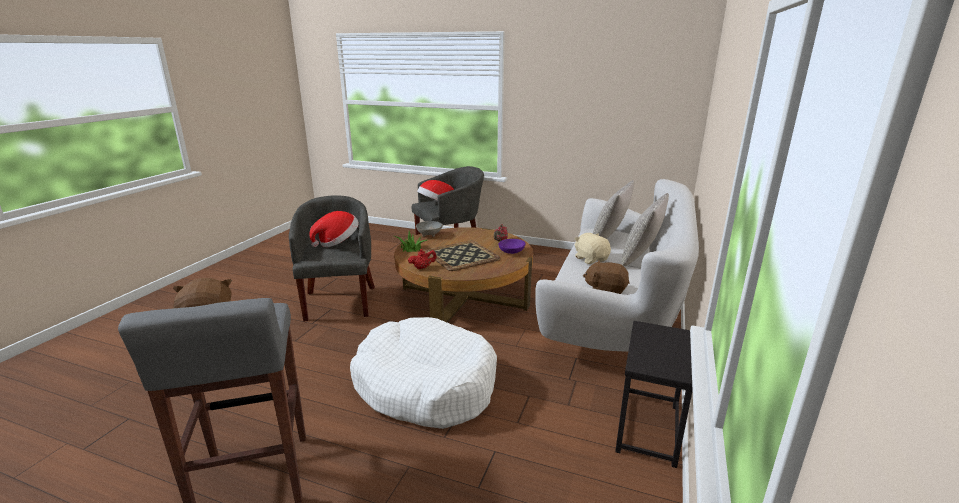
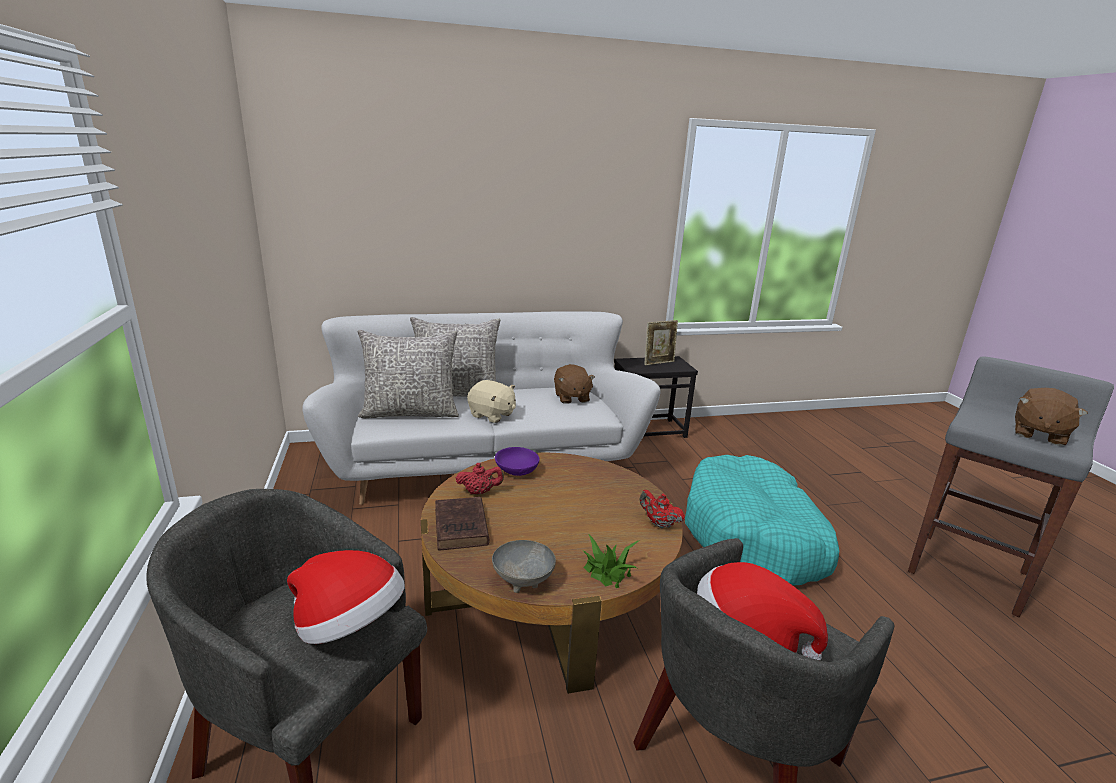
camera: 125 degrees left, 0 degrees up
(425, 385) = (753, 536): white dog bed -> turquoise dog bed
(461, 256) = (578, 506): tray -> none
(476, 233) = (461, 528): none -> brown book
(591, 259) = (492, 415): beige plush toy -> beige plush toy turned 90 degrees counterclockwise
(665, 353) = (658, 363): none -> picture frame

